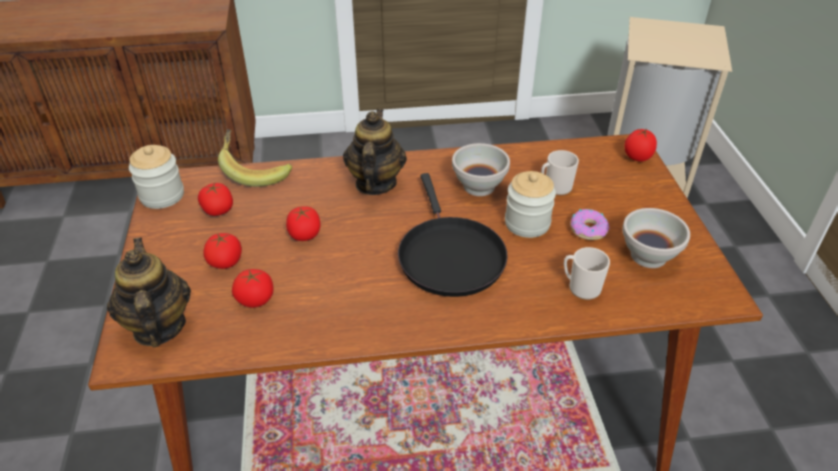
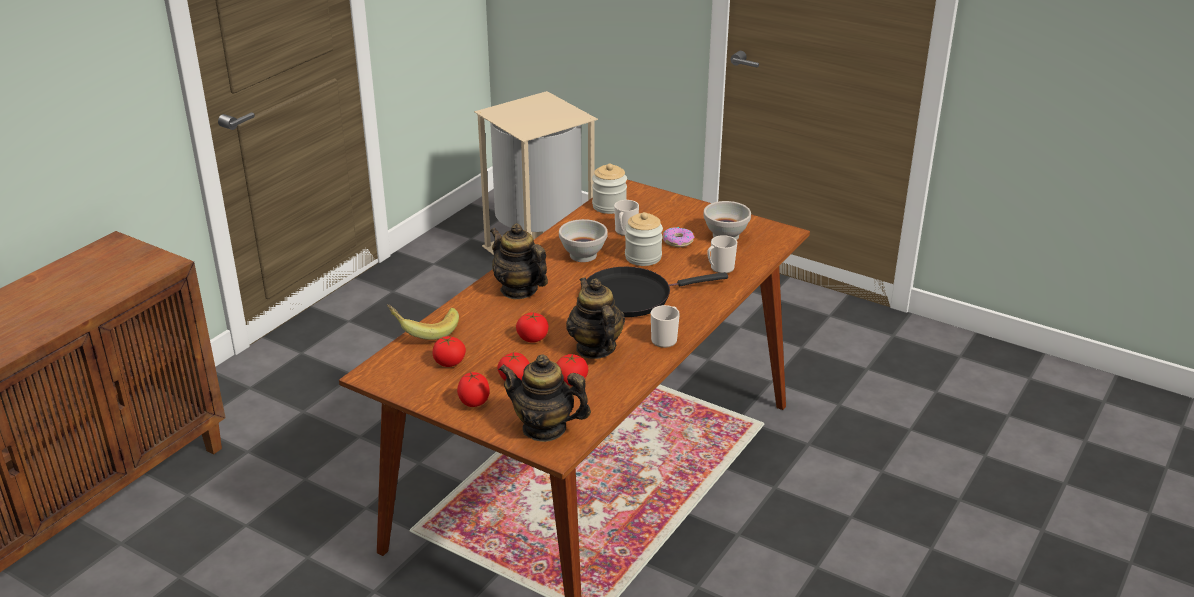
camera: 50 degrees left, 10 degrees down
(162, 195) = (390, 380): jar -> jar (609, 206)
(328, 283) = (595, 348): none -> teapot
(398, 323) = (665, 339): none -> mug
(449, 256) = (632, 296): black frying pan -> black frying pan turned 135 degrees clockwise
(637, 158) = (640, 192): tomato -> tomato (473, 403)

